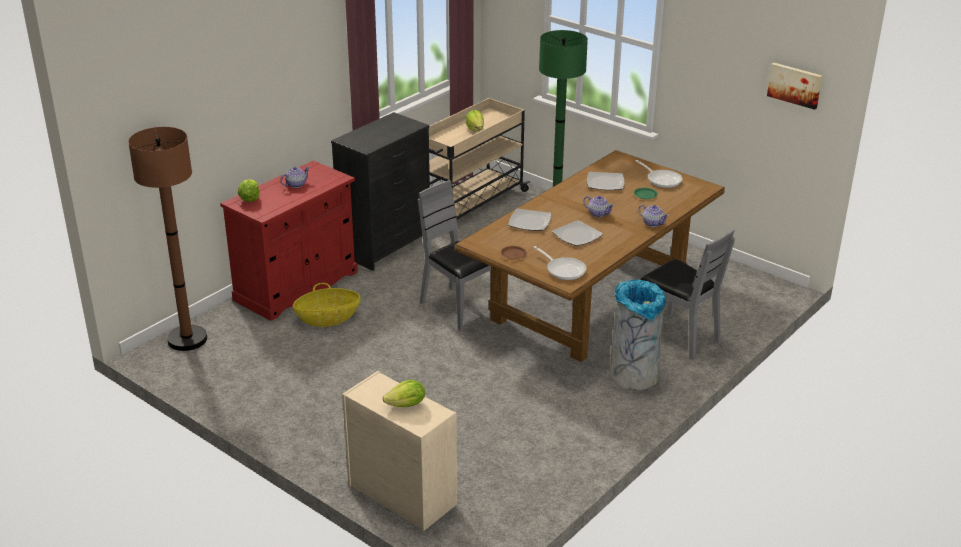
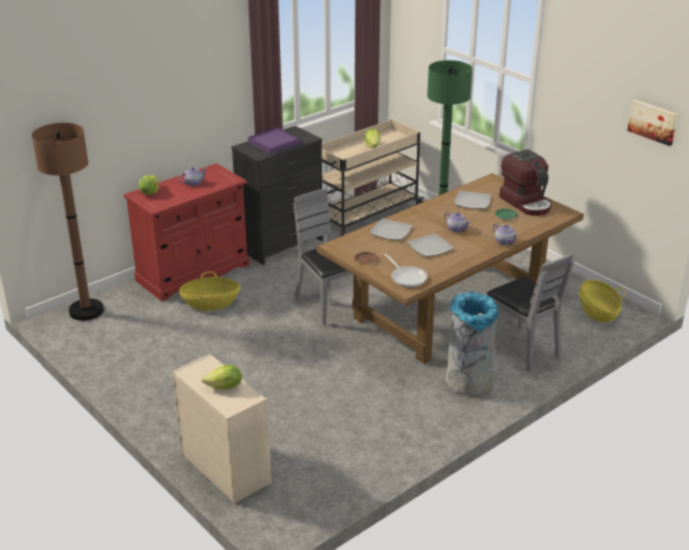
camera: 10 degrees right, 0 degrees up
(377, 133) = (273, 143): none -> purple tray
(662, 180) = (526, 203): frying pan -> coffee machine
(745, 290) = (598, 311): none -> basket

